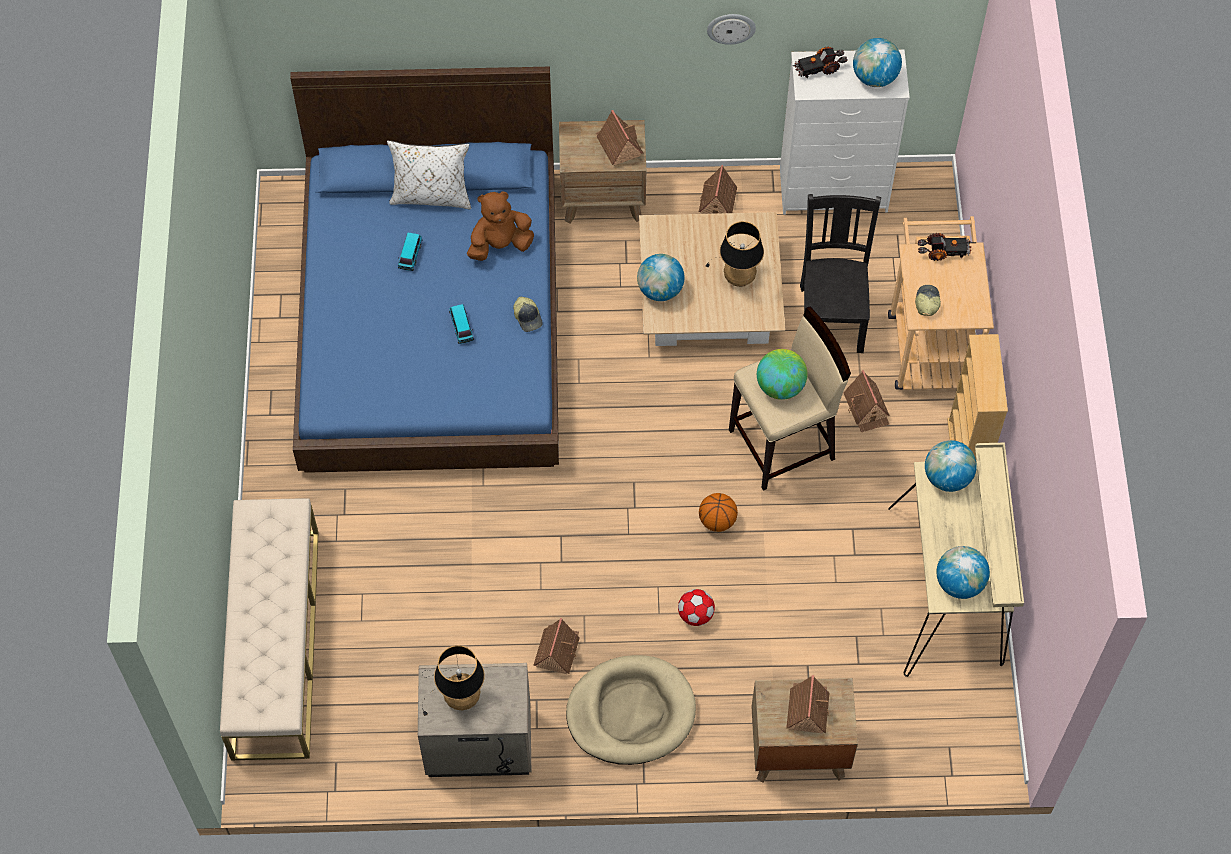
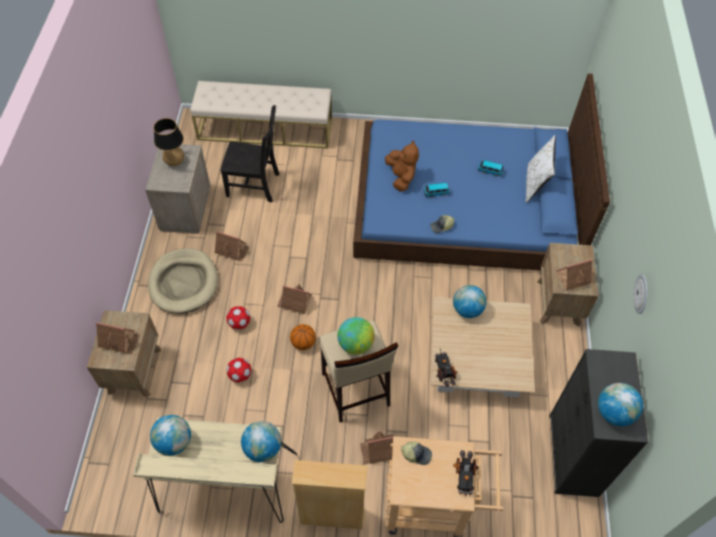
camera: 95 degrees right, 5 degrees down
(500, 245) = (498, 216): brown plush toy -> brown plush toy (401, 177)
(717, 204) = (556, 372): toy house -> toy house (295, 302)
(738, 274) = (479, 359): table lamp -> none
(783, 598) = (240, 375): none -> football
(819, 67) = (620, 370): toy truck -> toy truck (444, 371)
(831, 316) = (459, 437): black chair -> black chair (255, 185)
(834, 190) = (573, 456): white dresser -> black dresser

